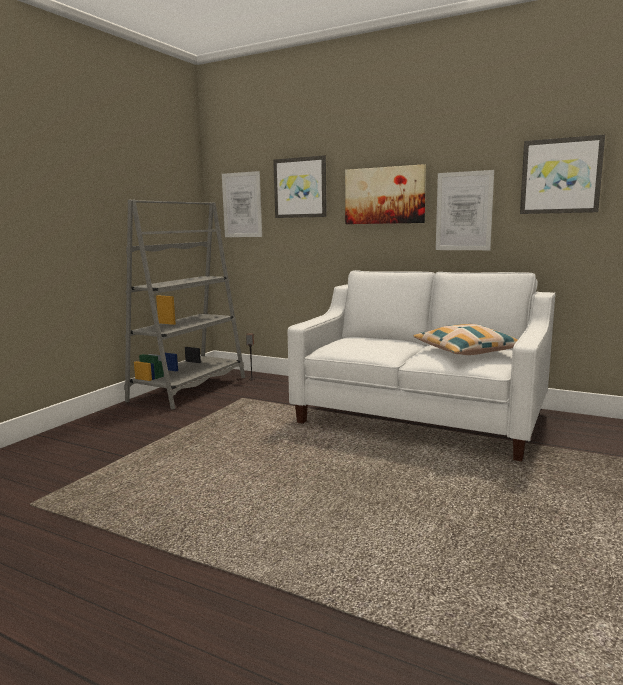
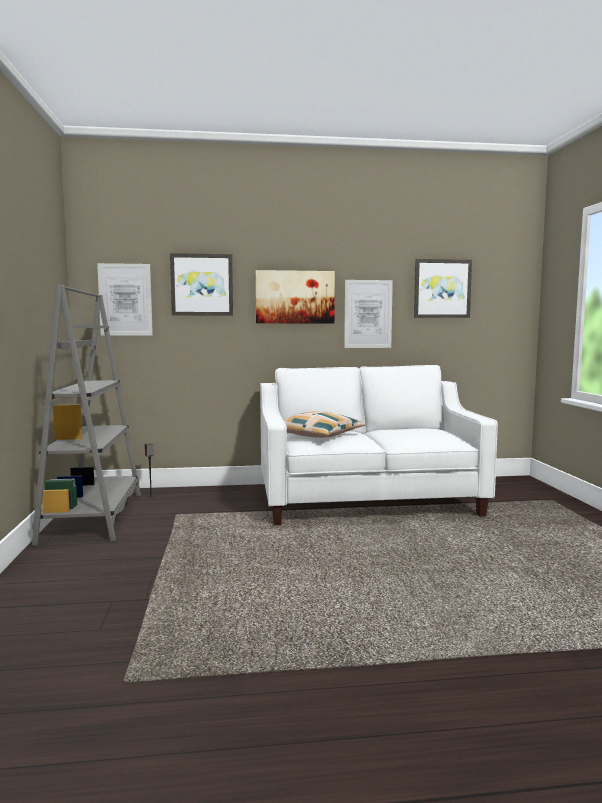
camera: 35 degrees left, 5 degrees down
(466, 351) = (419, 432): pillow -> pillow (317, 435)

